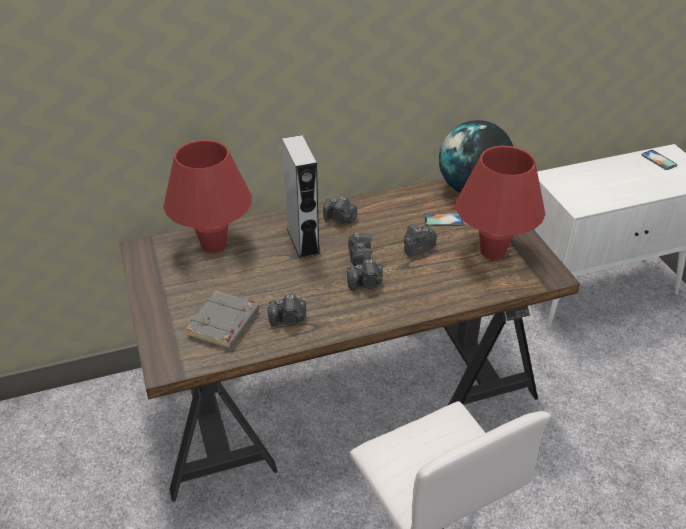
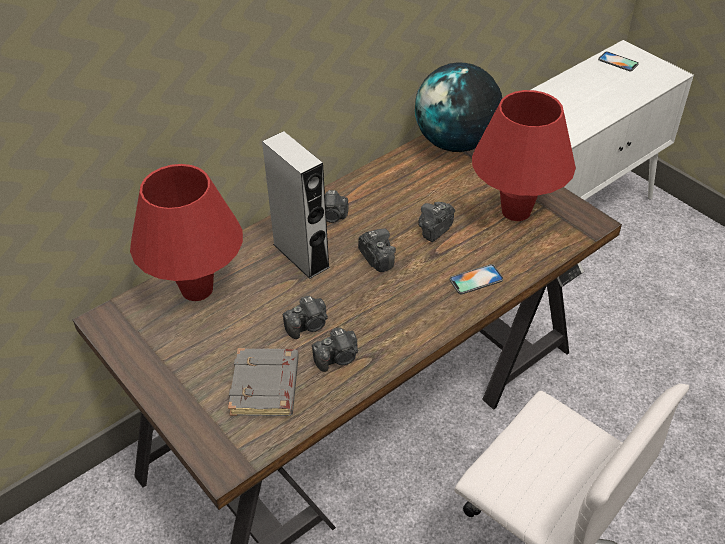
camera: 20 degrees left, 5 degrees up
(366, 284) = (402, 288): camera -> camera (308, 325)
(443, 220) = (444, 188): phone -> phone (476, 279)

